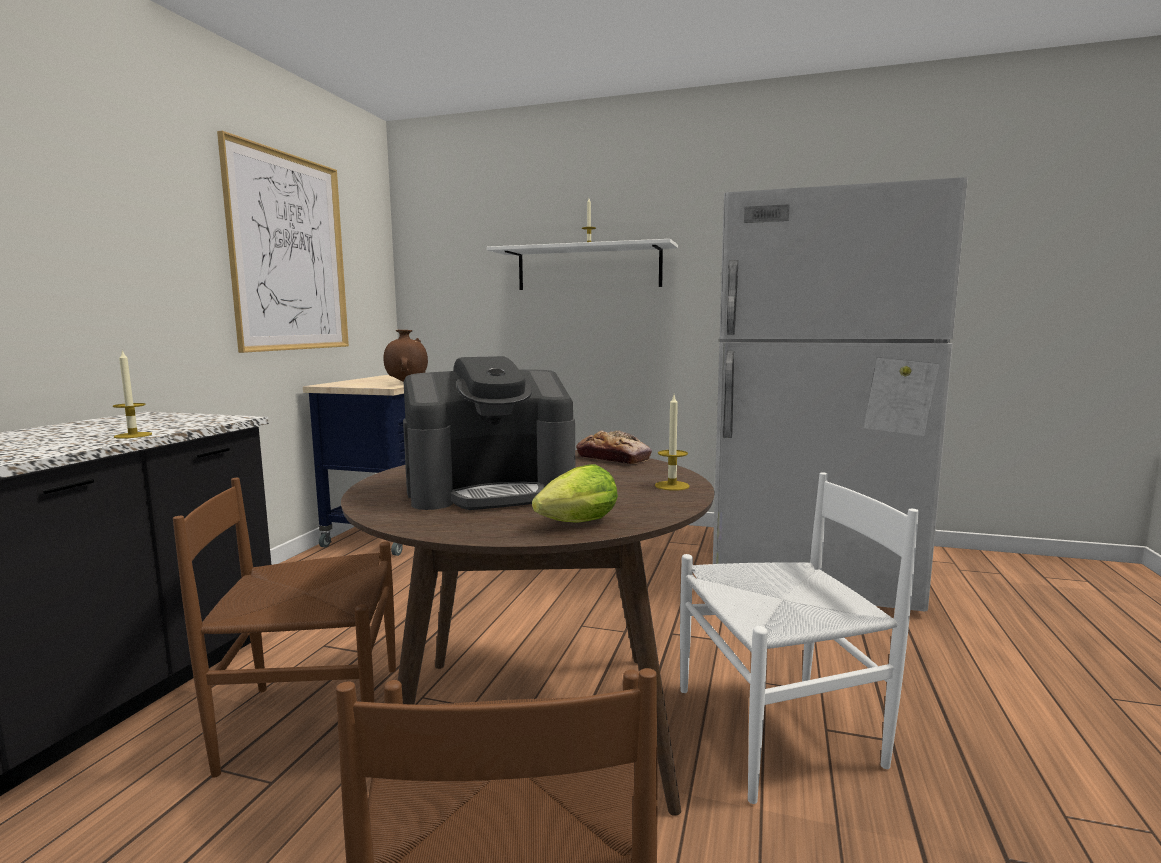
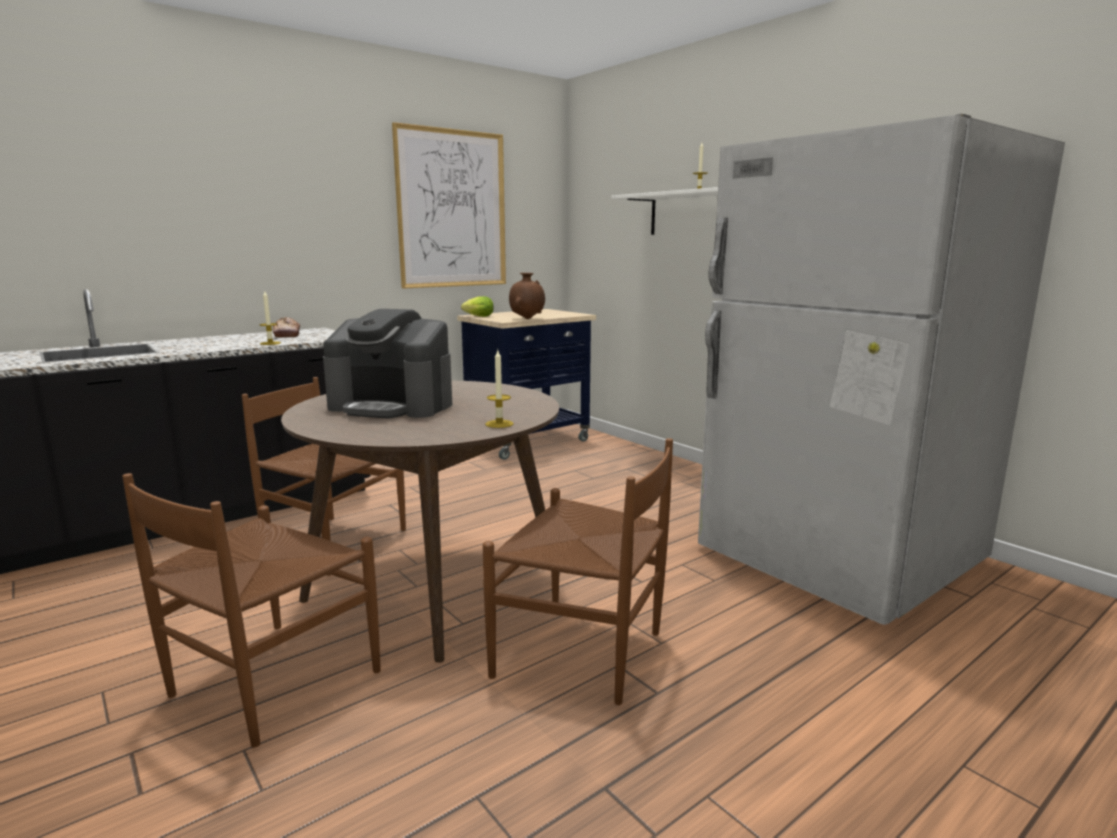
camera: 35 degrees right, 5 degrees up
(574, 524) = (368, 434): lettuce -> lettuce (477, 316)
(613, 458) = (530, 399): bread -> bread (287, 335)
(780, 731) = (582, 652): white chair -> brown chair

